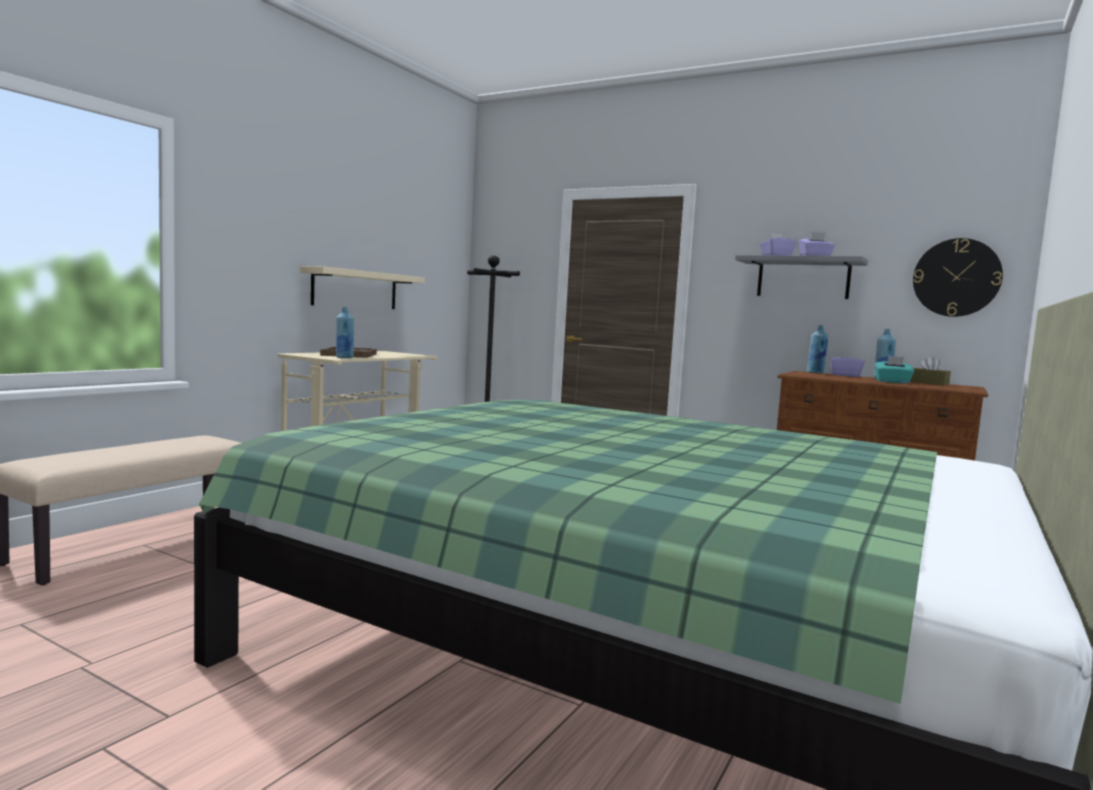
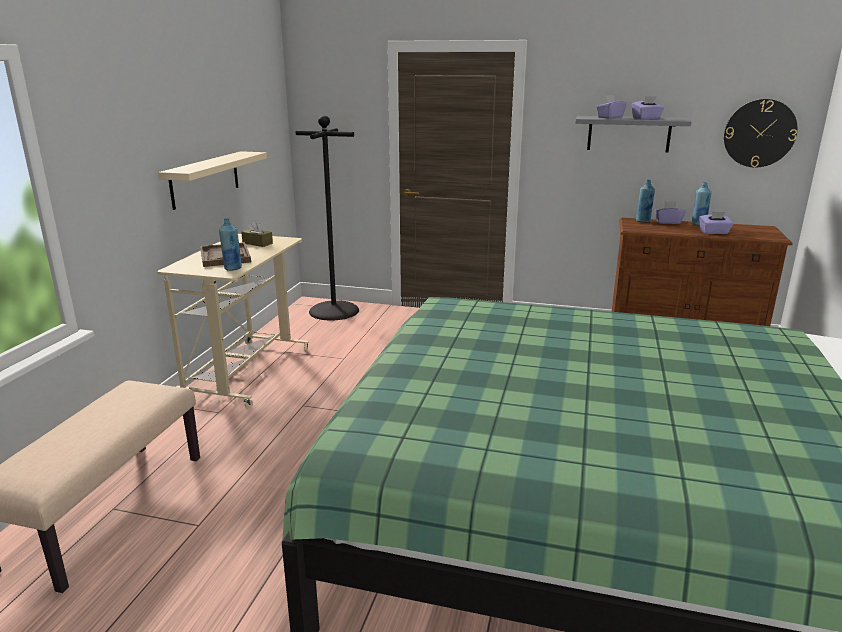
camera: 15 degrees left, 15 degrees up
(892, 382) = (714, 232): turquoise tissue box -> purple tissue box
(929, 383) = (737, 227): brown tissue box -> brown tissue box (257, 243)

